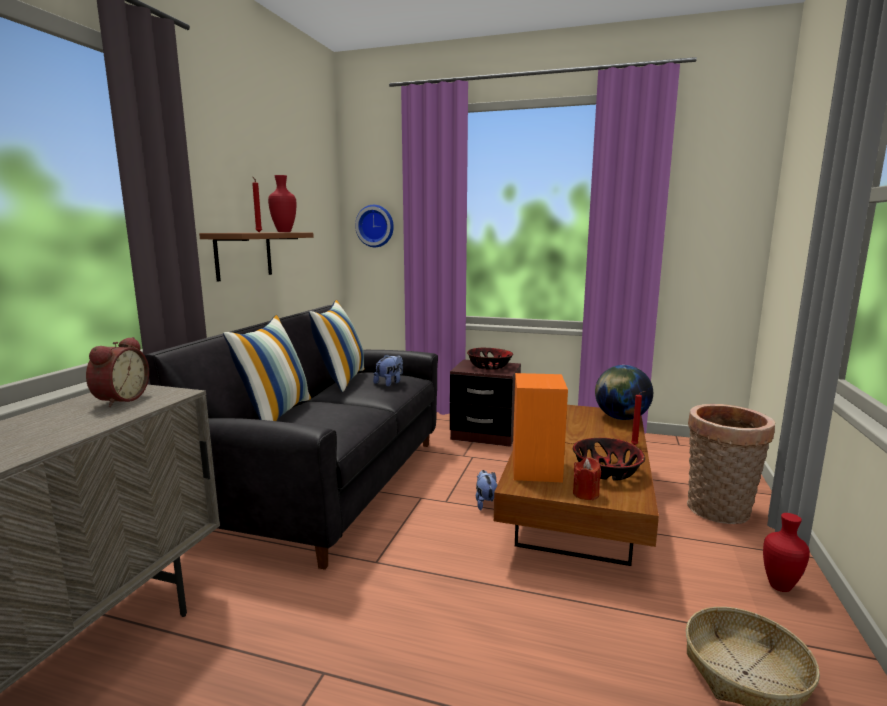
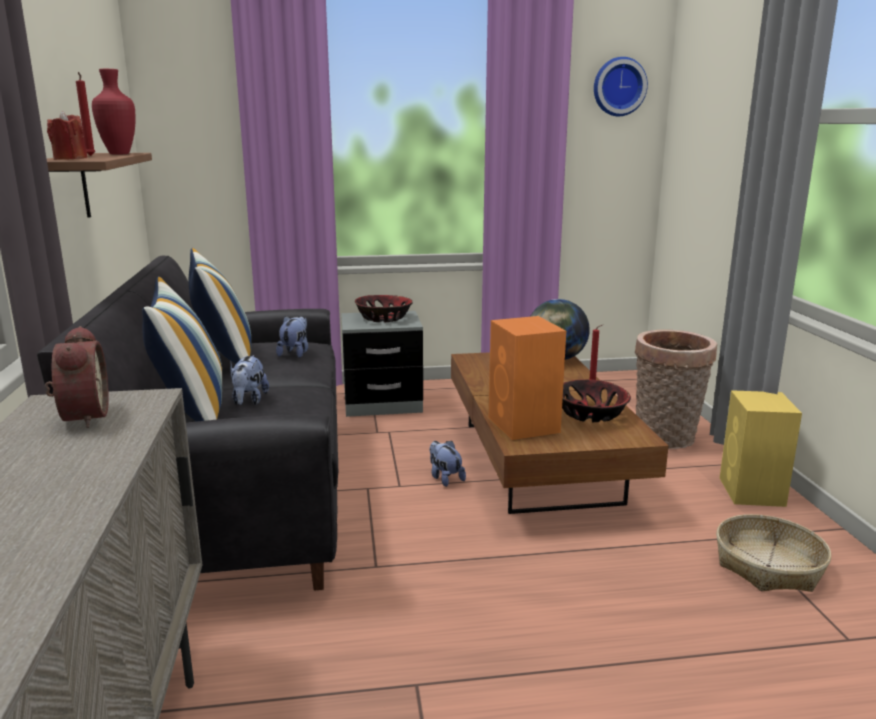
camera: 25 degrees left, 5 degrees up
(317, 411) = (249, 401): none -> plush toy
(375, 226) = (192, 137): wall clock -> wall clock (618, 87)
(485, 434) = (382, 404): brown nightstand -> grey nightstand
(585, 494) = (591, 439): red candle -> red candle (70, 159)
(781, 587) = (752, 492): red vase -> yellow speaker

